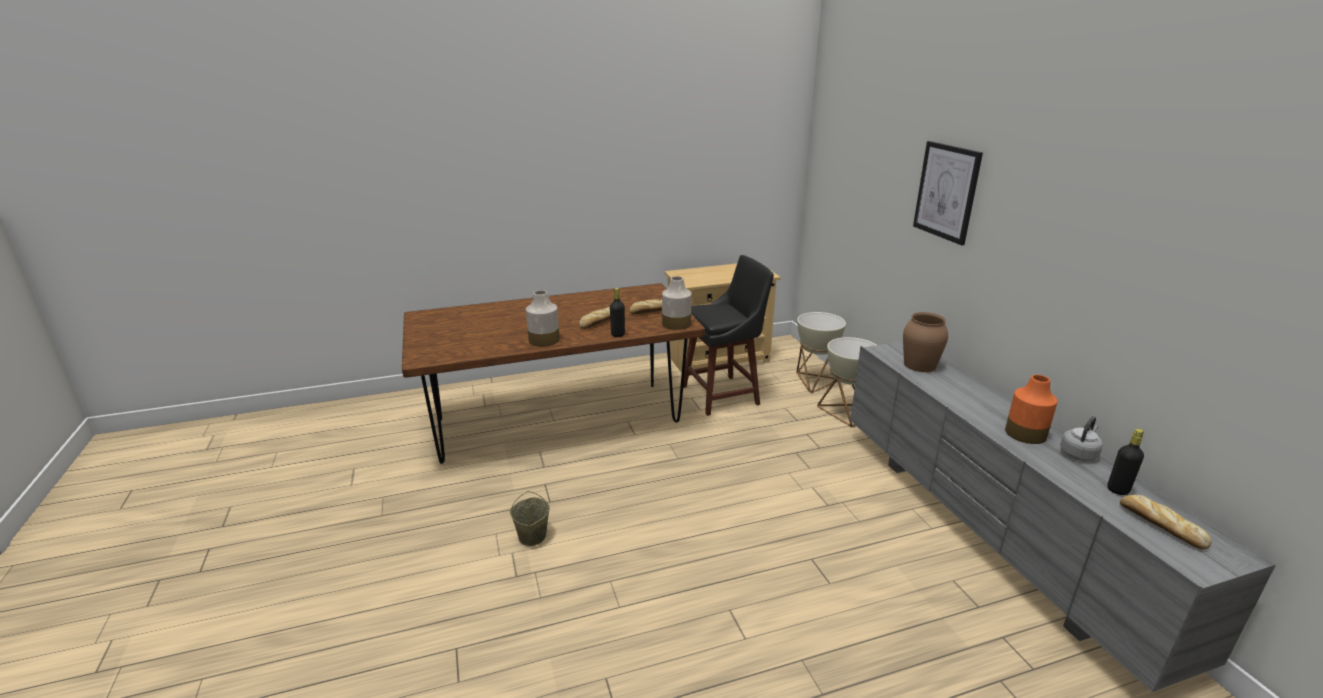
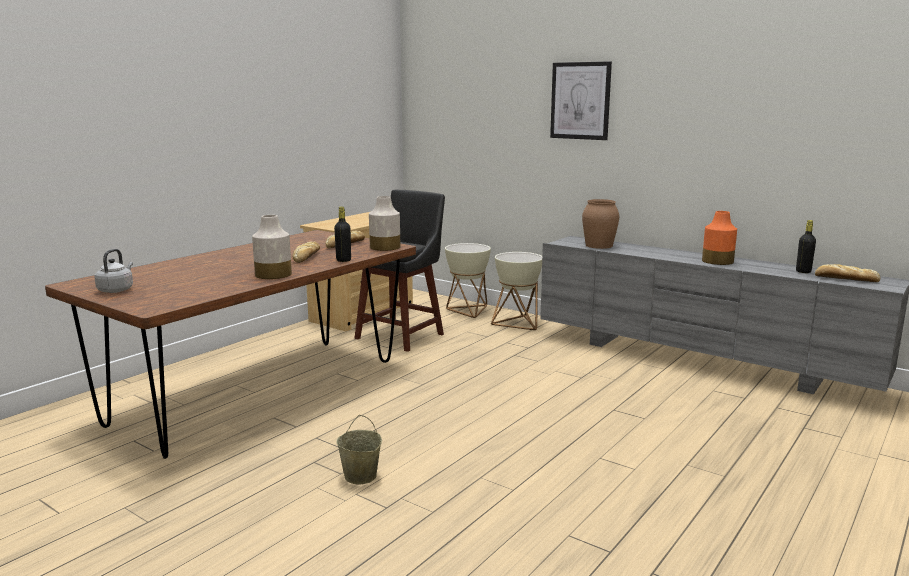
camera: 35 degrees left, 10 degrees down
(1079, 454) = (759, 263): grey kettle -> grey kettle (116, 290)

